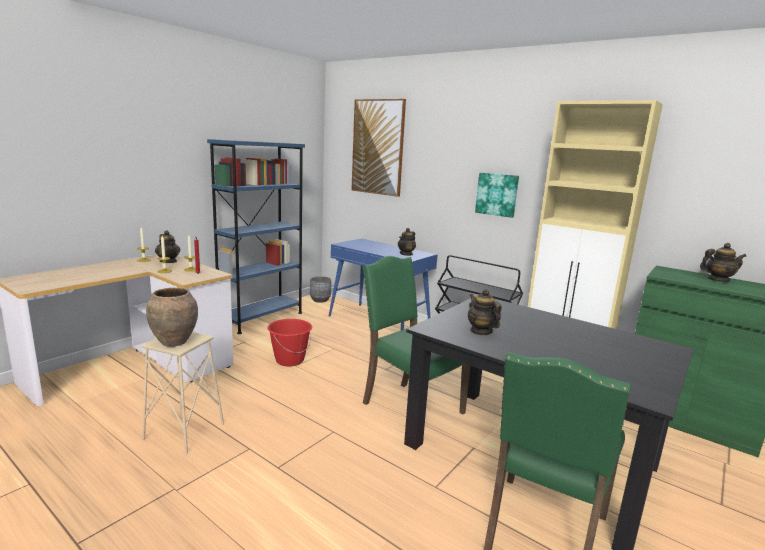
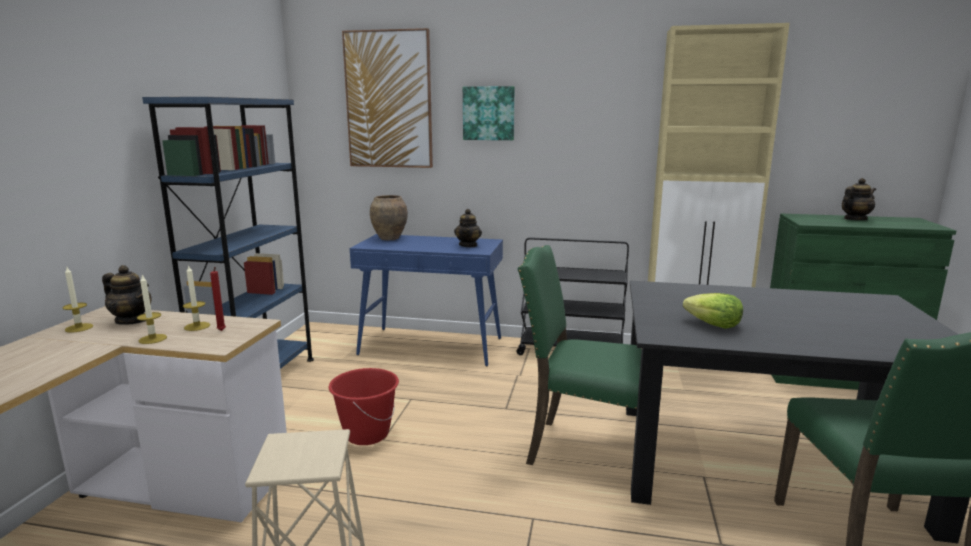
camera: 25 degrees left, 0 degrees up
(174, 342) = (299, 459): brown vase -> brown vase (389, 238)
(320, 300) = (321, 334): grey planter -> none
(481, 331) = (713, 325): teapot -> lettuce
(497, 194) = (579, 151): picture -> picture (489, 113)

